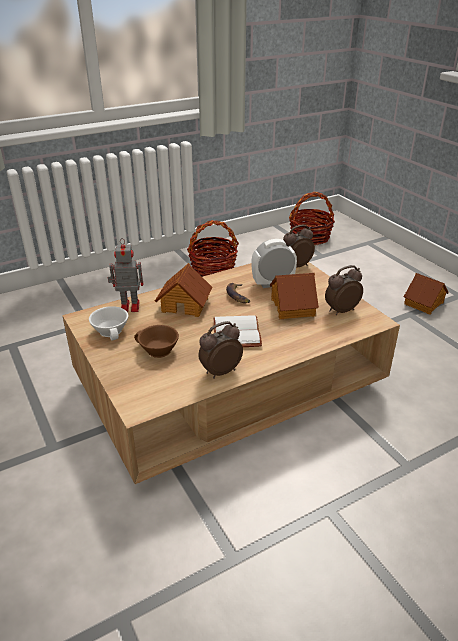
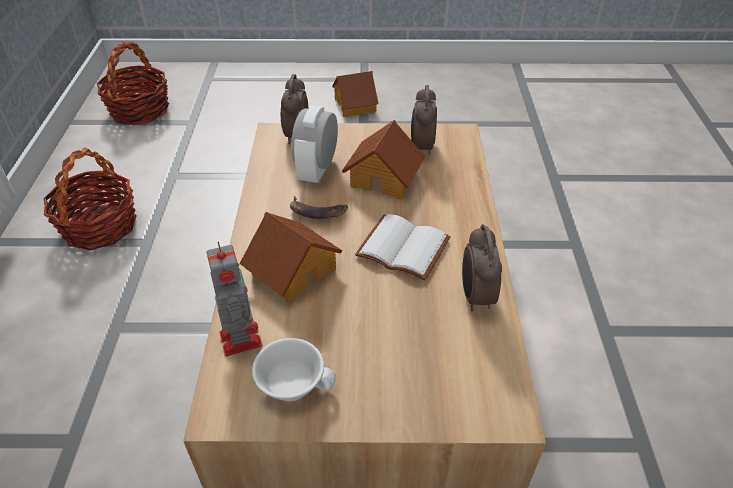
camera: 60 degrees left, 10 degrees up
(128, 306) = (240, 337): toy robot -> toy robot turned 135 degrees clockwise
(157, 351) = (386, 344): brown cup -> none

